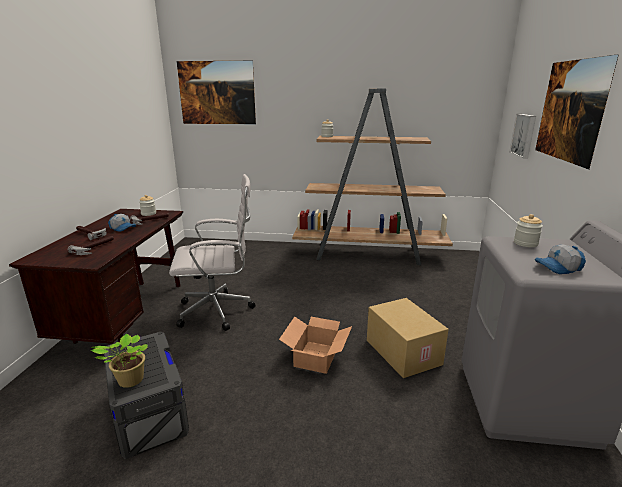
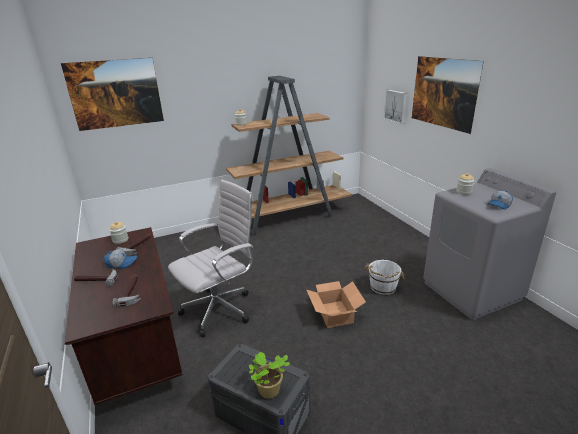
camera: 30 degrees left, 5 degrees up
(401, 352) = (382, 287): cardboard box -> white bucket

